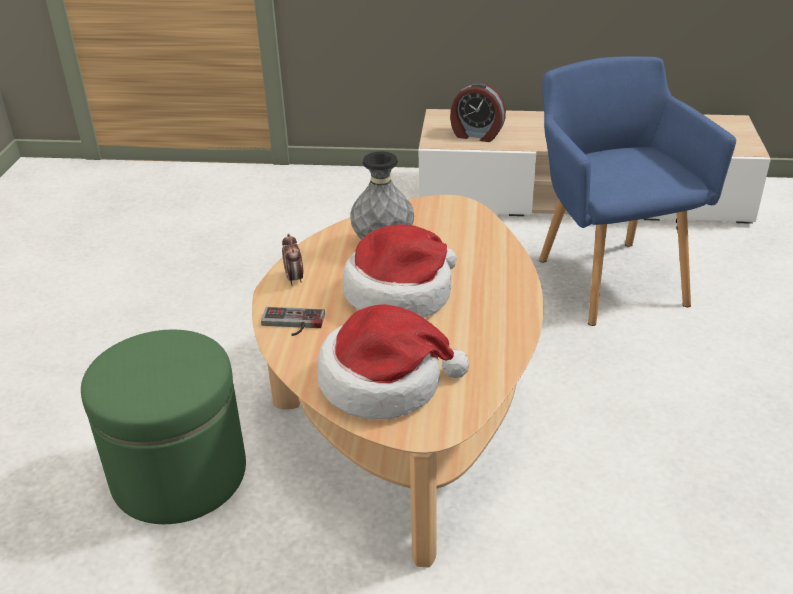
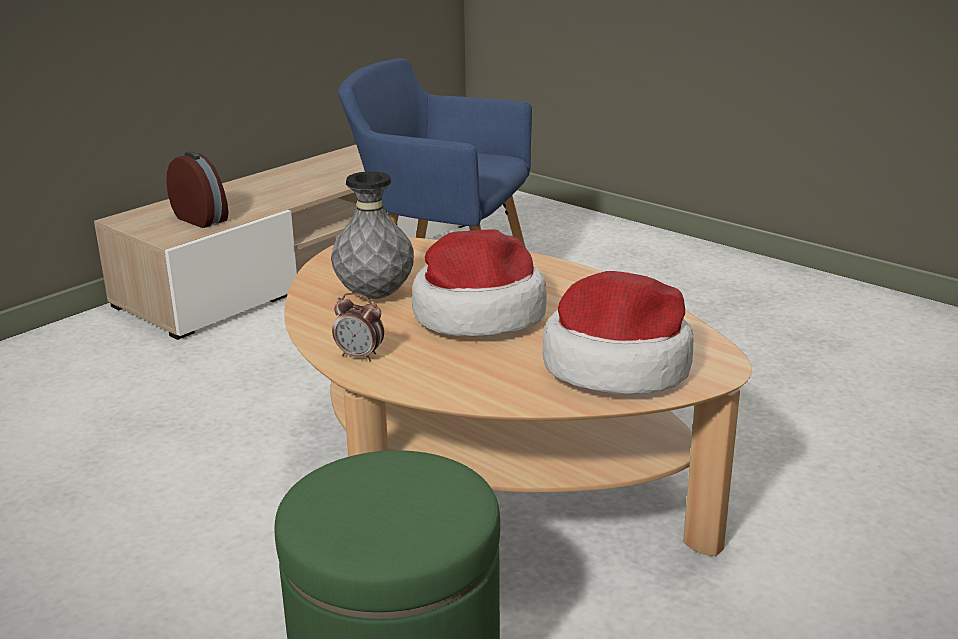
camera: 55 degrees left, 10 degrees down
(292, 324) = (447, 382): game controller -> none
(476, 135) = (202, 219): alarm clock -> alarm clock turned 105 degrees counterclockwise

